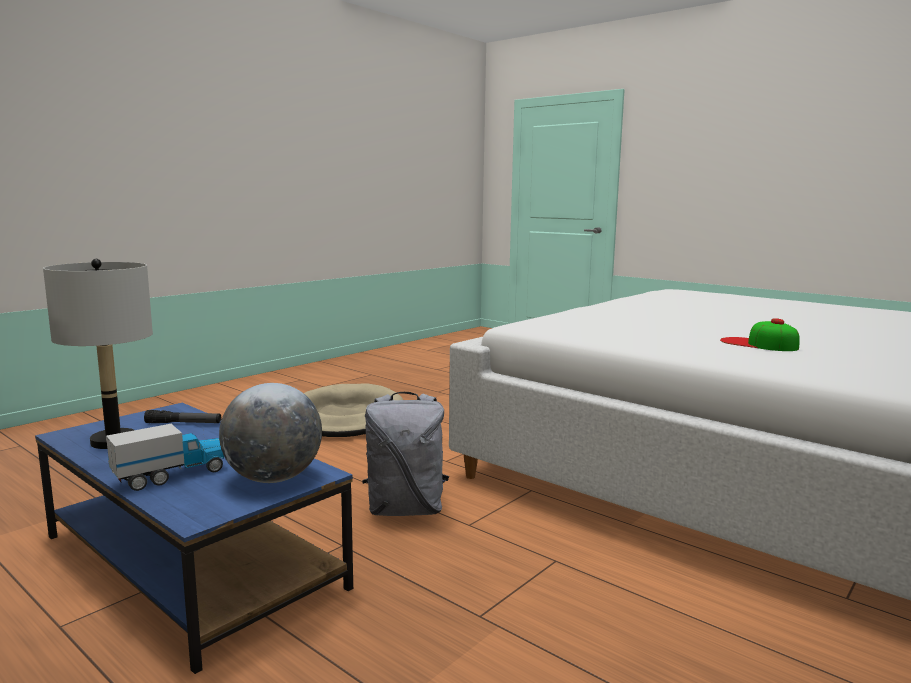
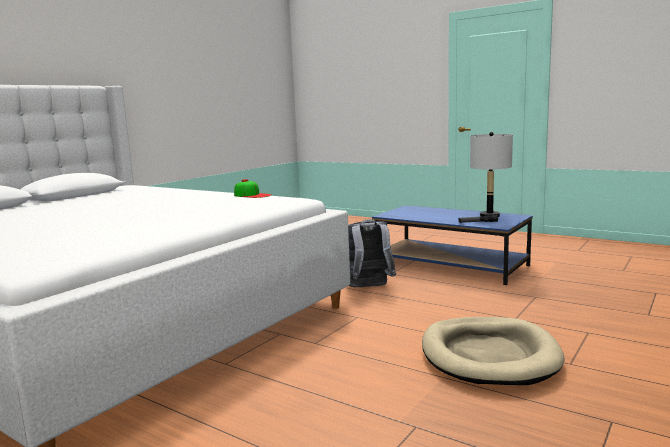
camera: 175 degrees right, 0 degrees up
(171, 475) = (438, 211): toy truck -> none
(273, 478) = (399, 213): globe -> none
(758, 344) = (166, 197): cap -> cap (252, 195)

